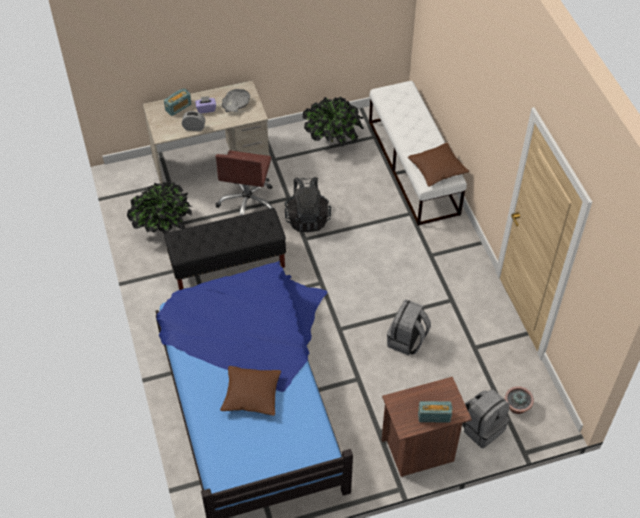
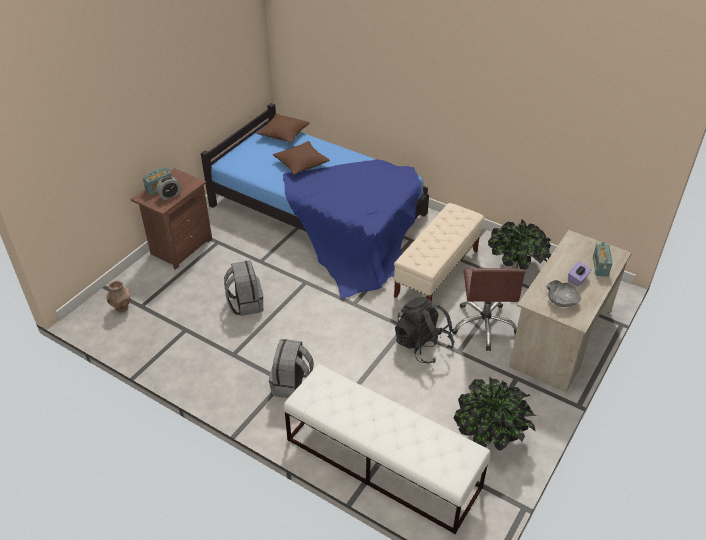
camera: 140 degrees right, 10 degrees down
(194, 128) = (561, 258): alarm clock -> alarm clock (169, 195)
(227, 265) = (437, 273): black bench -> beige bench
(248, 203) = (484, 325): brown office chair -> brown office chair turned 150 degrees counterclockwise
(437, 170) = (324, 395): brown pillow -> brown pillow (283, 134)
(482, 427) = (142, 282): grey backpack -> grey backpack (292, 385)
(516, 407) = (122, 308): potted plant -> brown vase

